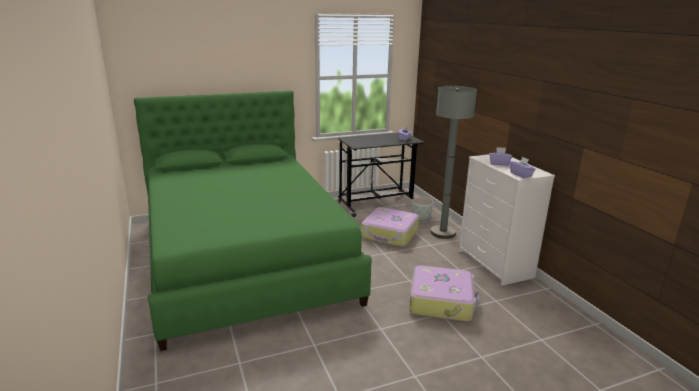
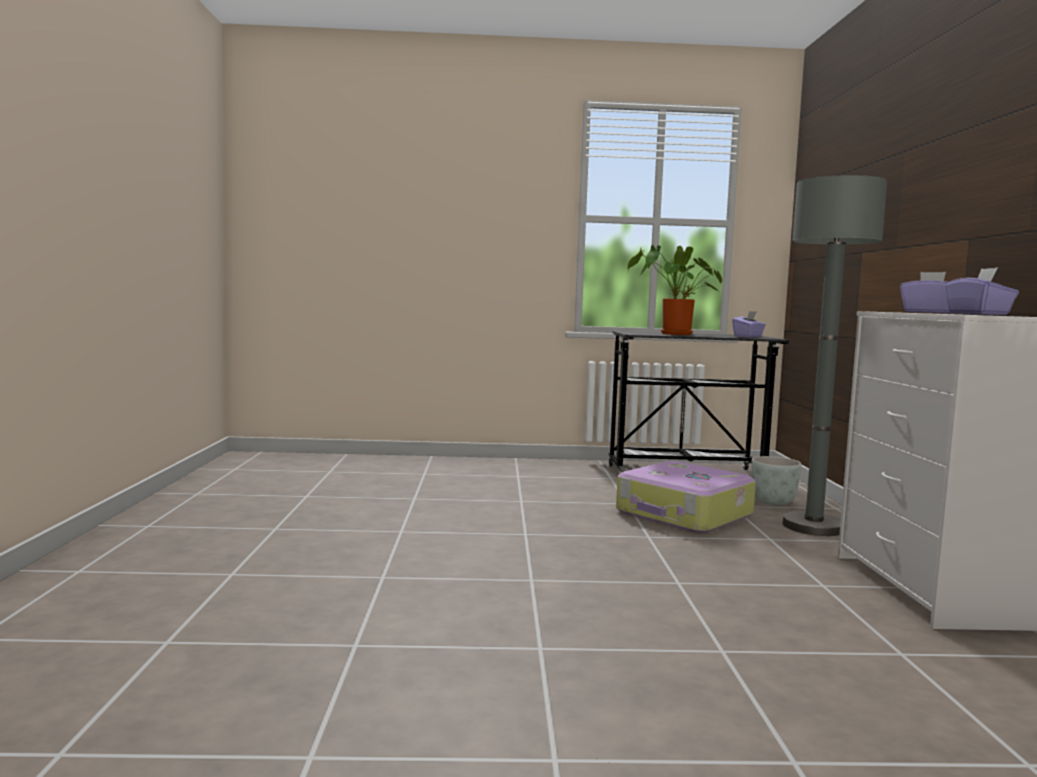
camera: 20 degrees right, 15 degrees down
(245, 257) = (361, 505): green bed -> none
(371, 141) = (673, 334): none -> potted plant
(441, 301) = (739, 629): suitcase -> none

